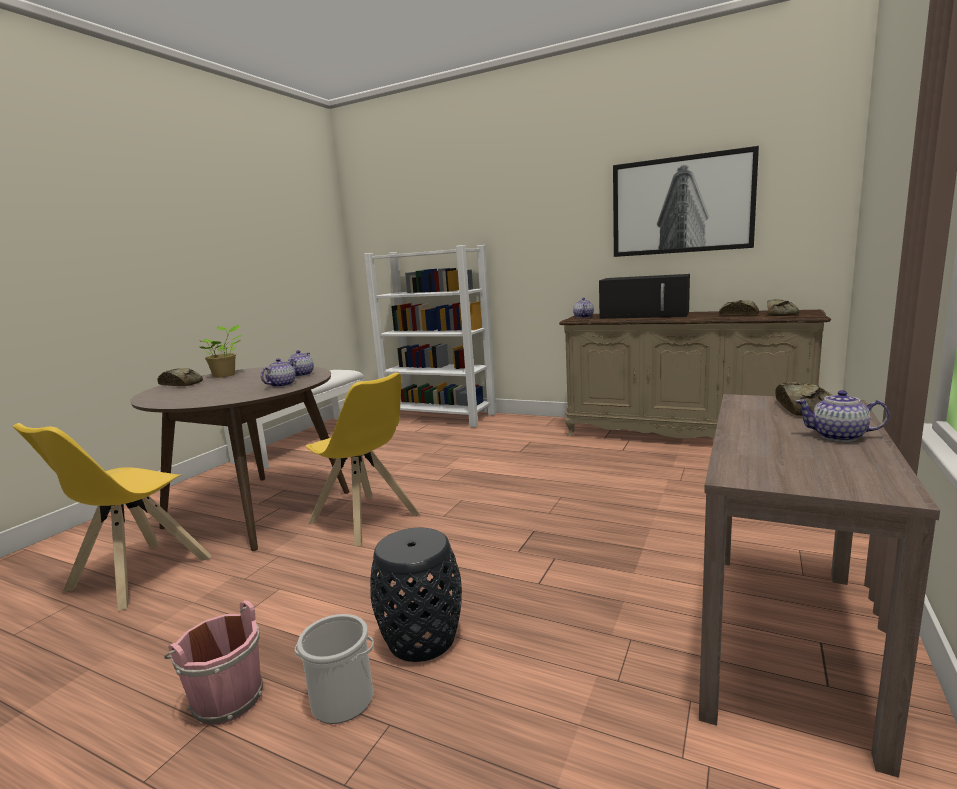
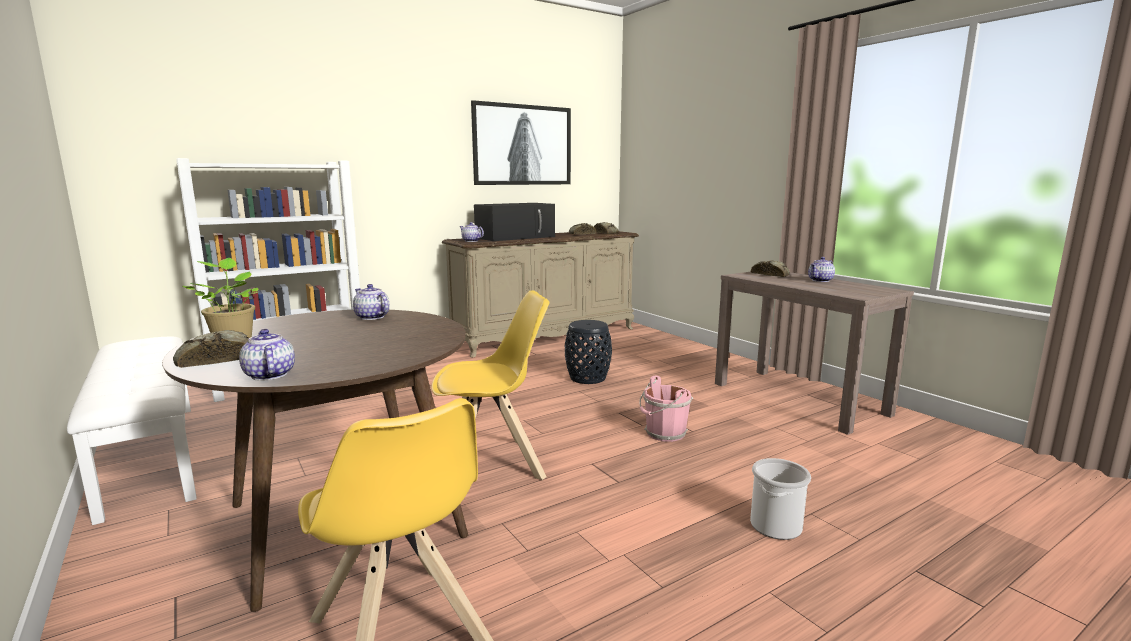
camera: 60 degrees left, 0 degrees up
(226, 698) = (740, 580): pink bucket -> pink bucket (664, 433)
(281, 385) = (411, 326): teapot -> teapot (269, 375)
(422, 639) = (724, 483): black stool -> black stool (588, 378)

